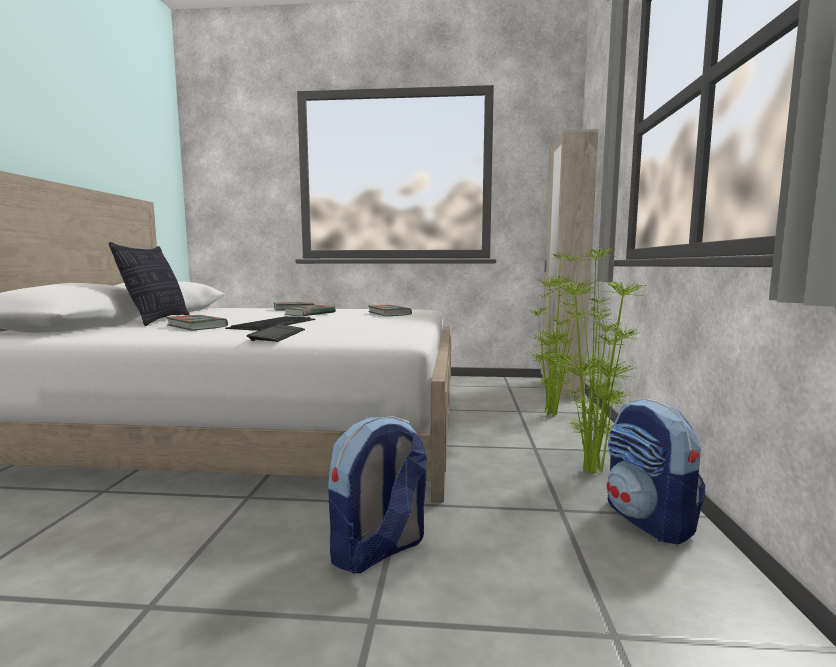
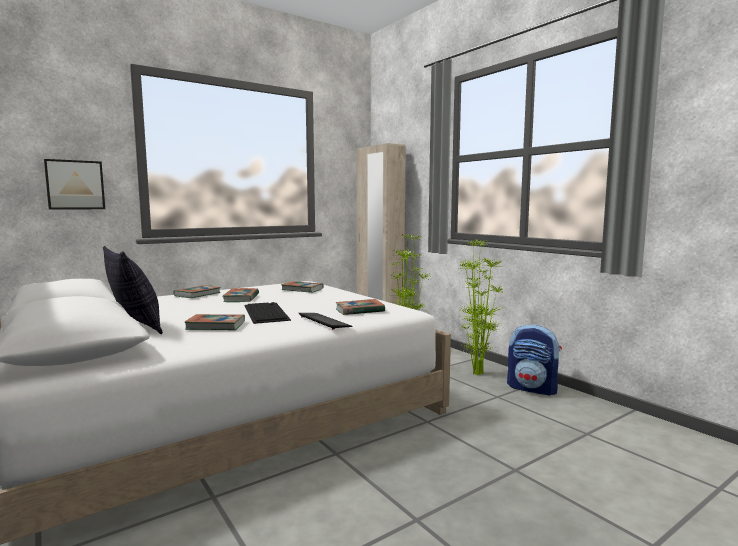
camera: 40 degrees left, 0 degrees up
(251, 209) = (75, 185): none -> picture
(352, 332) = (359, 310): none -> book
(378, 551) = (463, 445): backpack -> none

